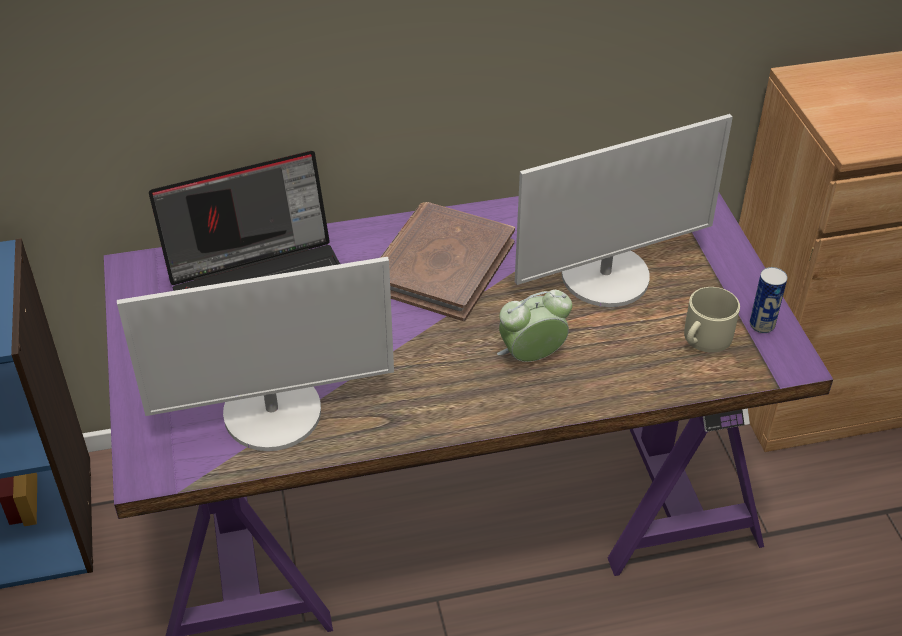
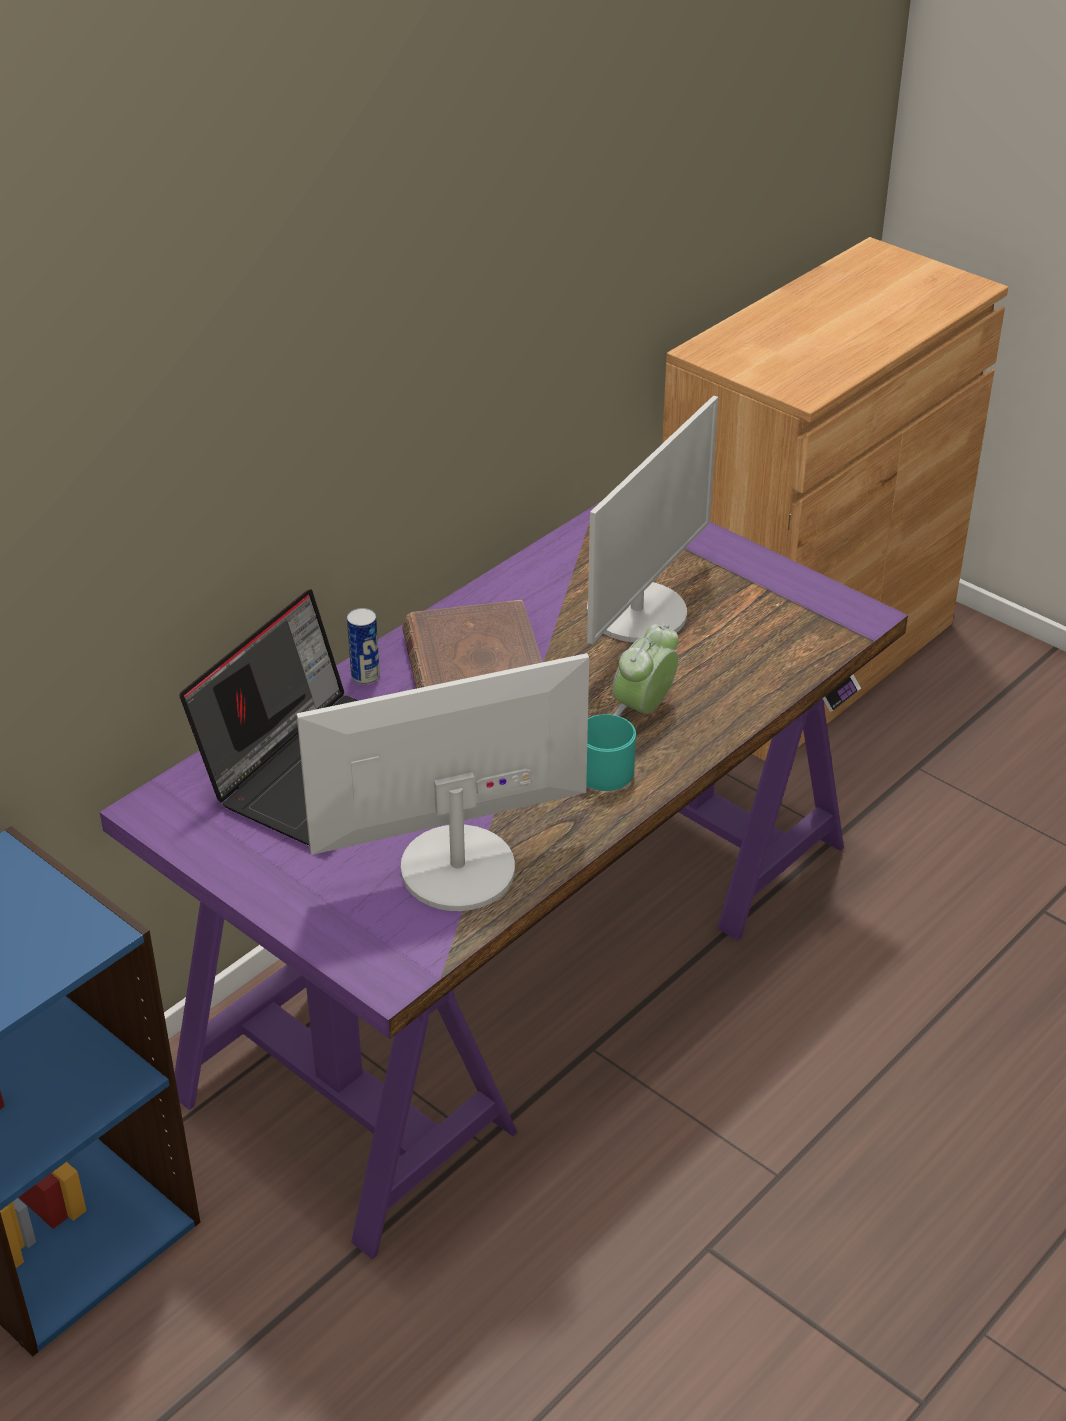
camera: 35 degrees left, 5 degrees down
(273, 413) = (456, 868): monitor -> monitor turned 150 degrees counterclockwise
(455, 388) = (603, 767): none -> turquoise mug
(704, 338) = (775, 628): beige mug -> none
(762, 325) = (811, 596): can -> can (365, 676)

